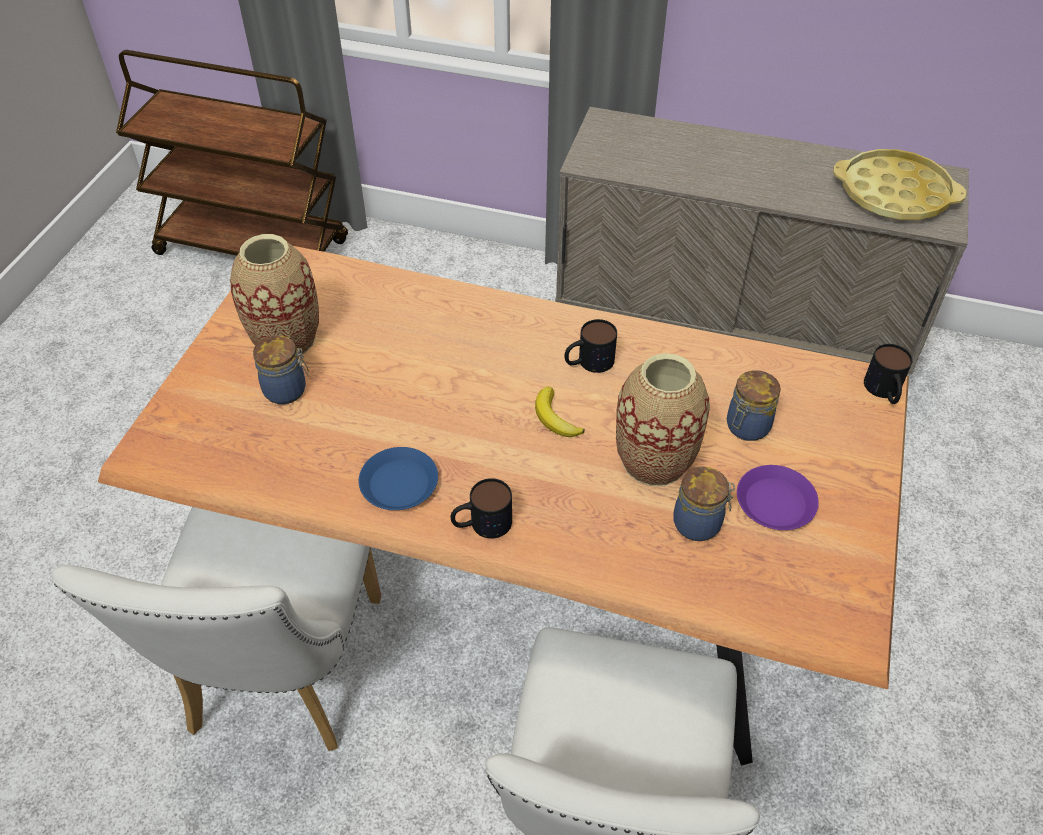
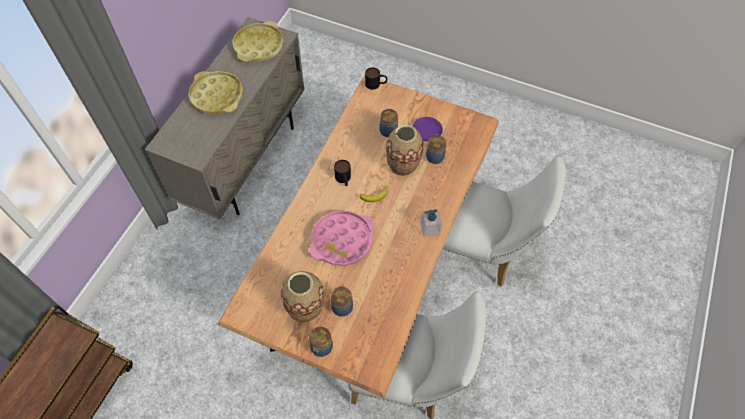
camera: 85 degrees left, 10 degrees up
(203, 370) = (321, 348): none -> jar
(399, 483) = (405, 258): blue plate -> none
(435, 375) = (342, 241): none -> pink tray
(481, 524) = (429, 229): mug -> soap dispenser
(736, 162) = (217, 96): none -> yellow tray

